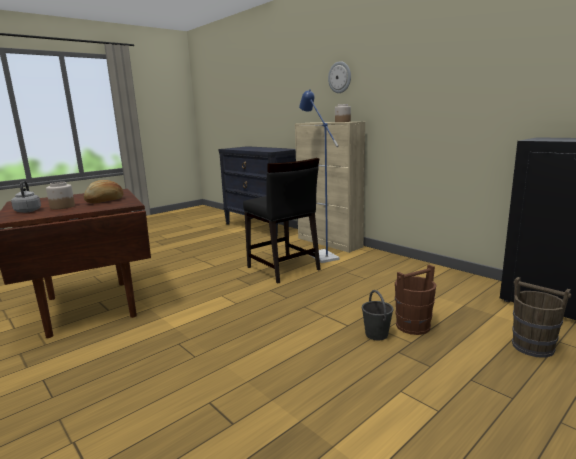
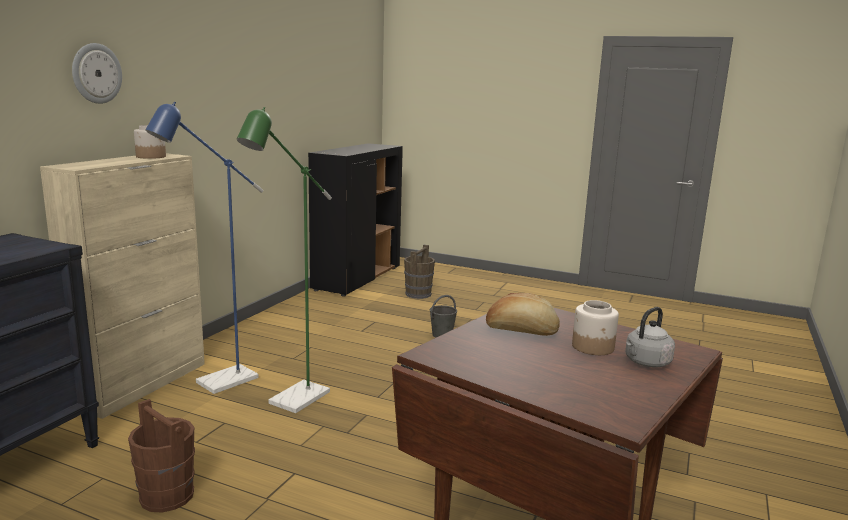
camera: 115 degrees left, 0 degrees up
(283, 269) = (292, 402): black chair -> green floor lamp
(413, 326) = (416, 324): brown bucket -> brown bucket (167, 495)

